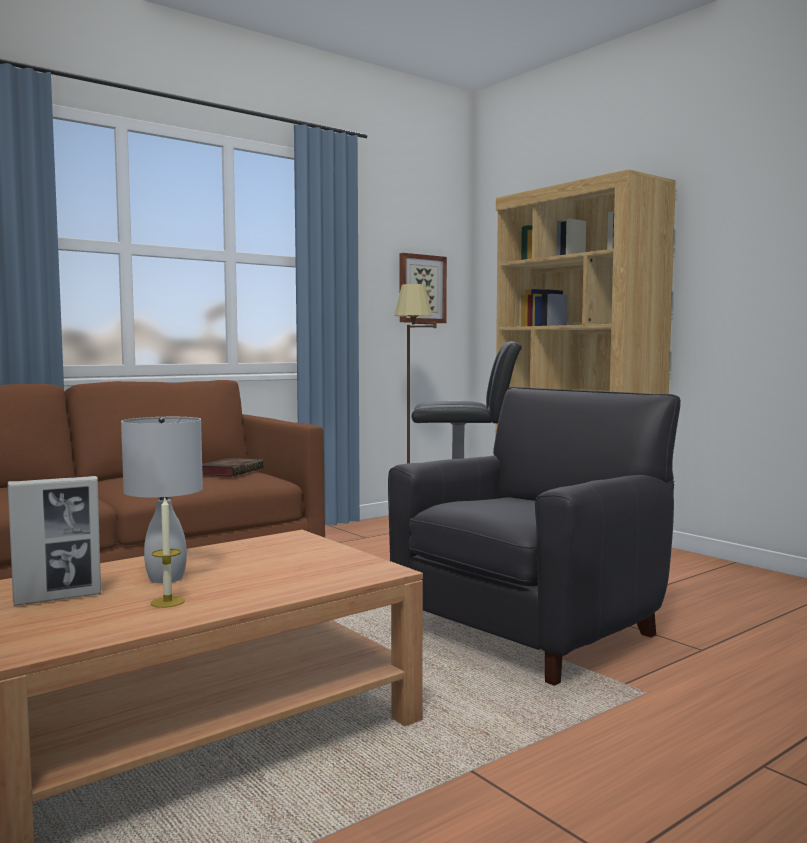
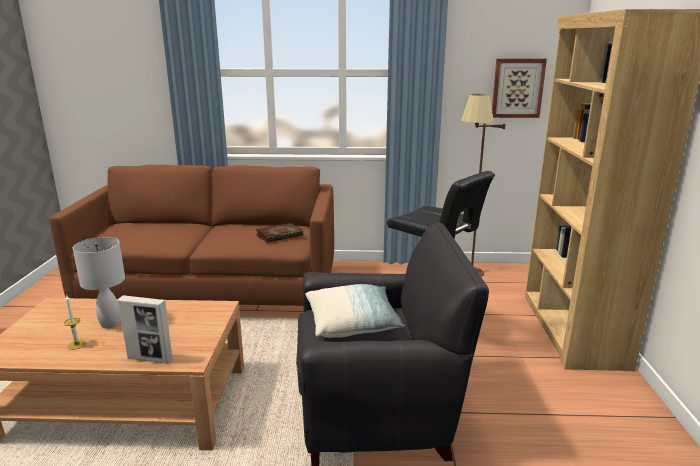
camera: 40 degrees right, 15 degrees up
(58, 598) = (57, 323): picture frame -> picture frame (150, 359)
(501, 504) = (352, 323): none -> pillow

